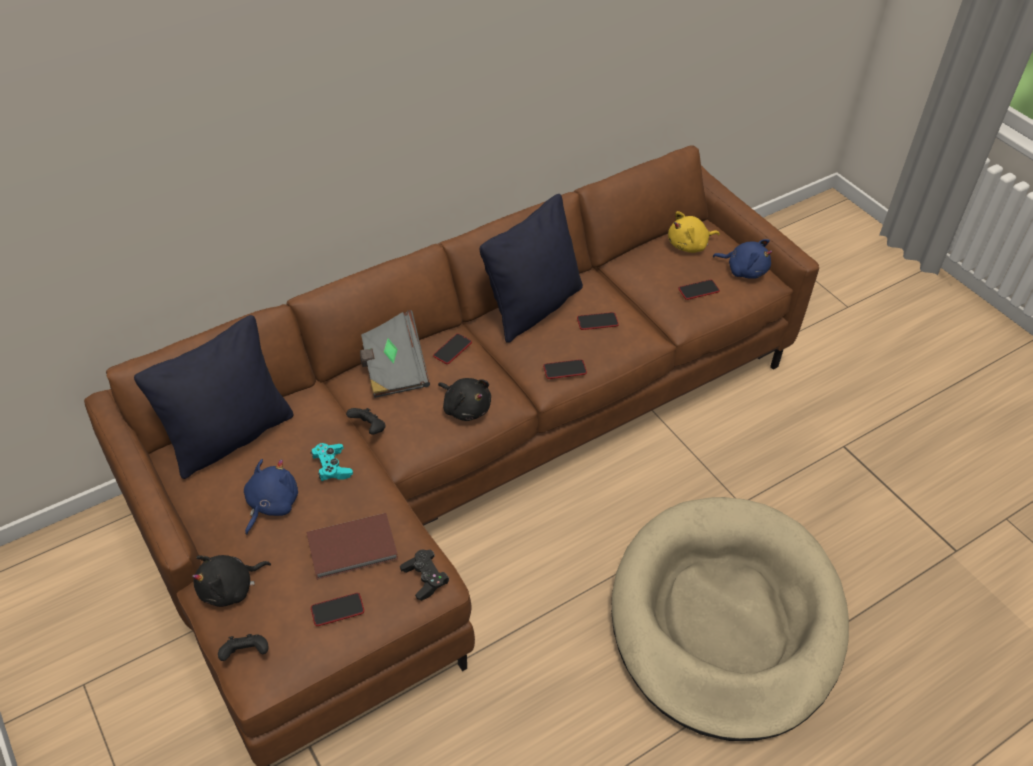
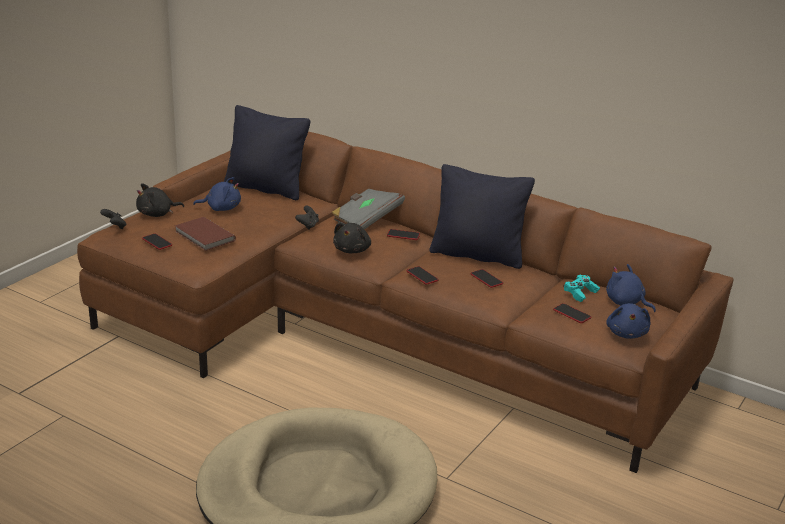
camera: 65 degrees right, 20 degrees down
(230, 588) = (157, 214): black plush toy -> black plush toy turned 60 degrees counterclockwise
(332, 467) = (264, 218): turquoise game controller -> turquoise game controller (580, 293)
(425, 579) = (197, 264): black game controller -> none
(689, 245) = (626, 303): yellow plush toy -> blue plush toy

